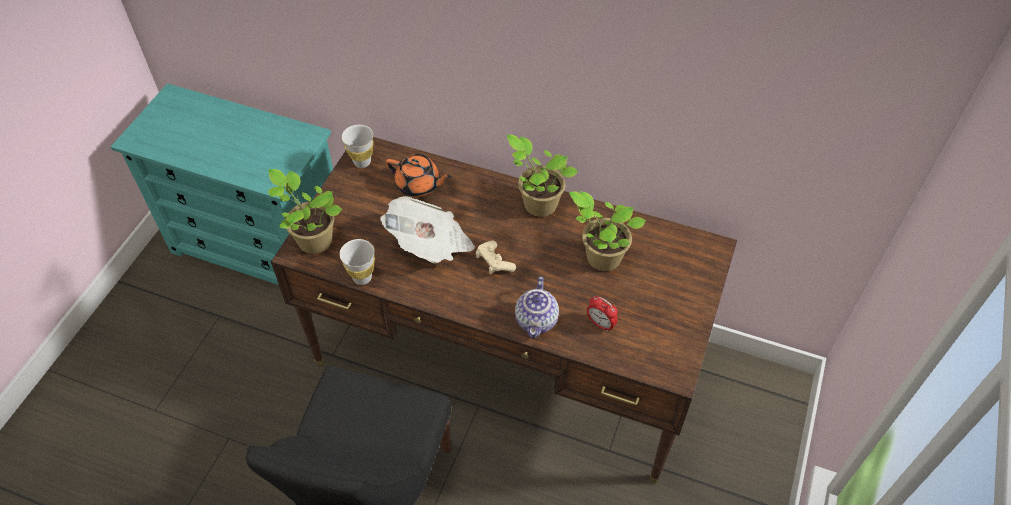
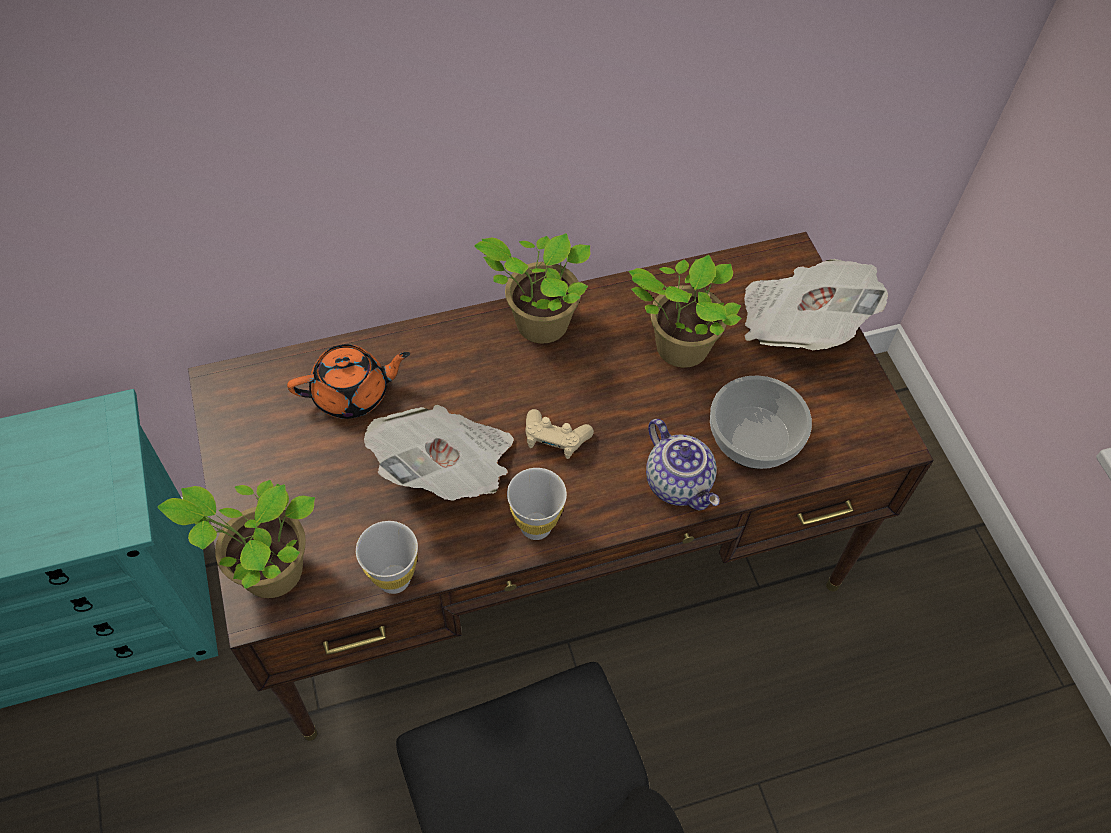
camera: 40 degrees left, 5 degrees up
(362, 162) = (236, 409): white cup -> white cup (536, 526)
(600, 324) = (755, 435): alarm clock -> bowl
(683, 284) = (800, 324): none -> newspaper

